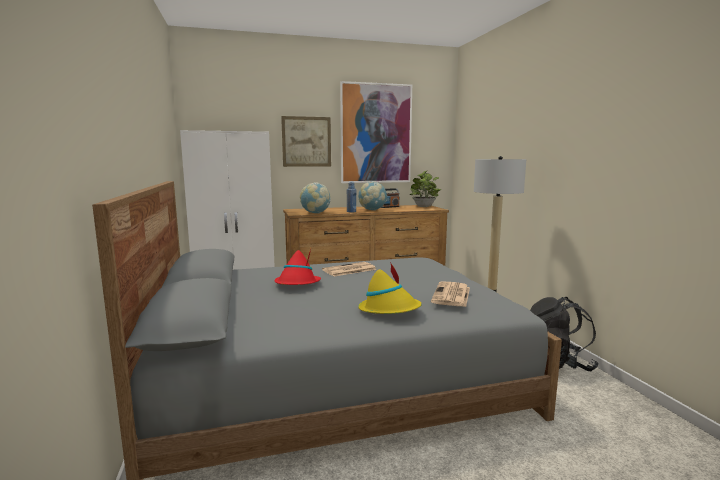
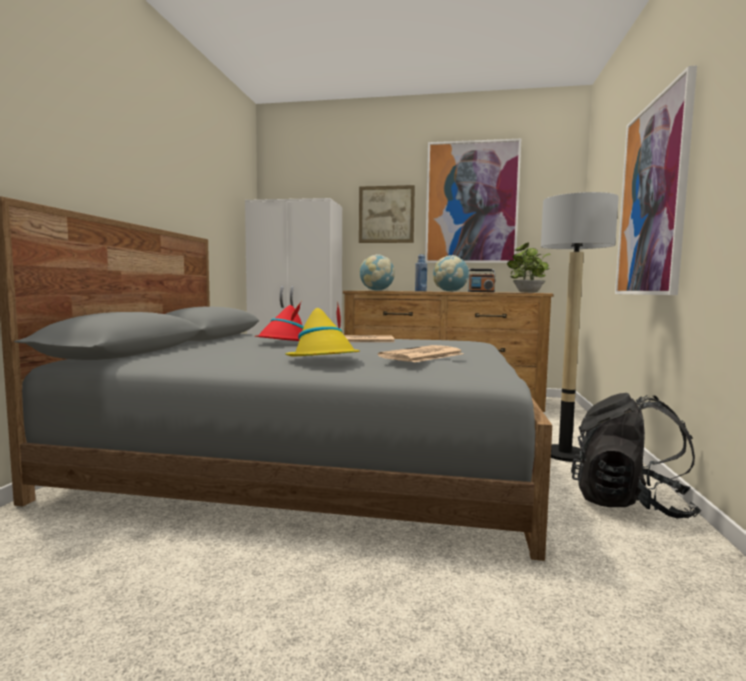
camera: 25 degrees right, 5 degrees down
(537, 158) = (652, 199): none -> picture

